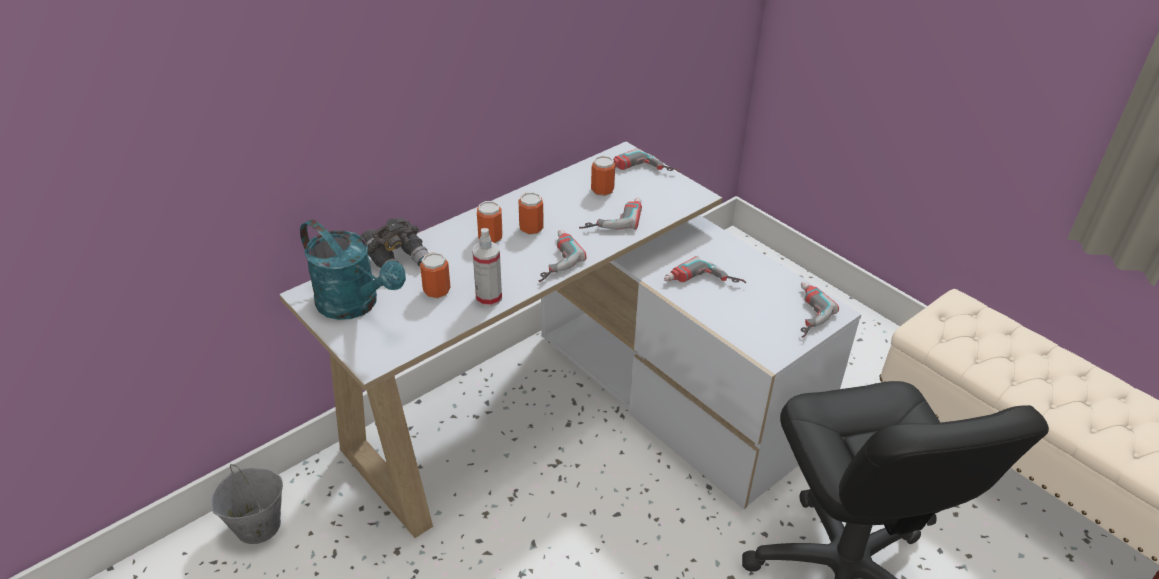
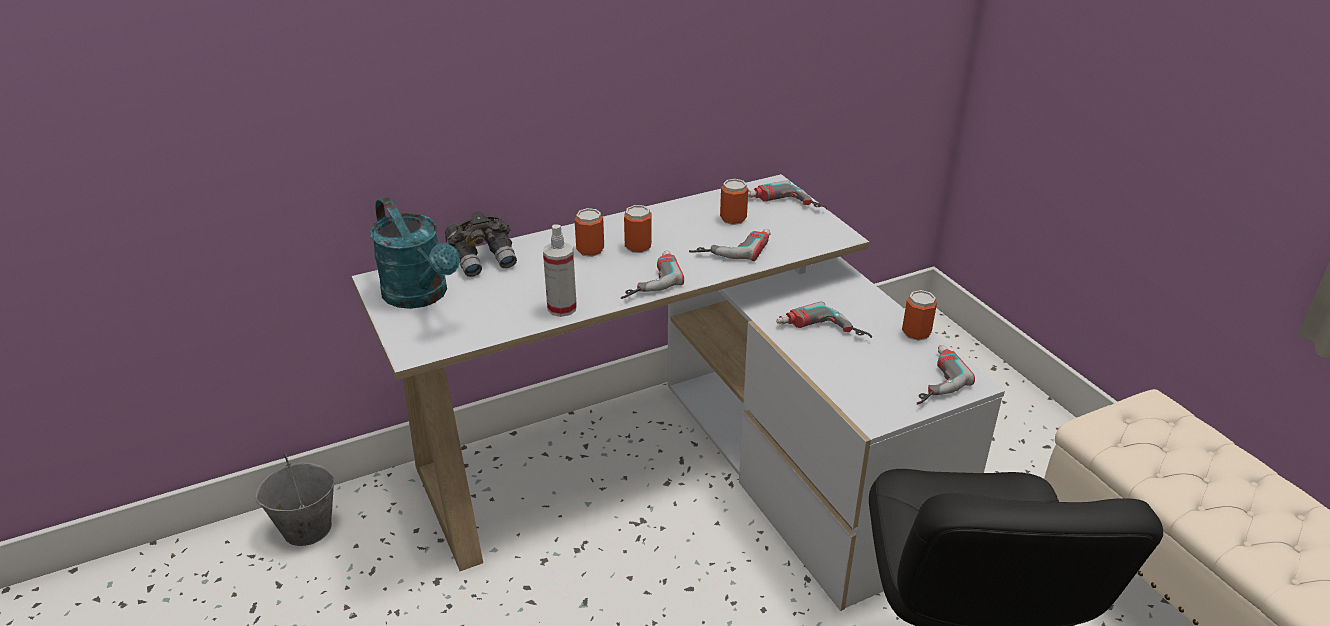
camera: 15 degrees right, 5 degrees down
(437, 291) = (510, 294): can -> can (916, 333)

